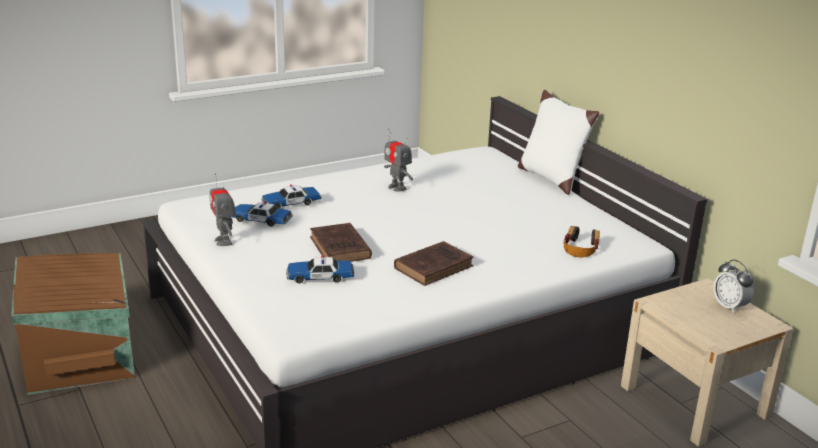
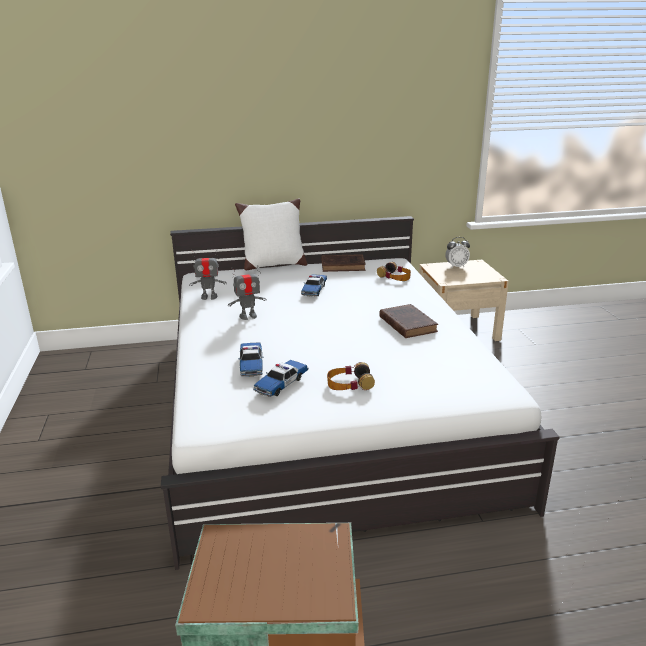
camera: 70 degrees left, 0 degrees up
(224, 241) = (315, 409): toy robot -> toy robot (209, 297)
(277, 250) = (349, 384): none -> headphones
(320, 277) = (410, 369): toy car -> toy car (314, 290)
(340, 249) = (360, 354): brown book -> brown book (344, 266)

